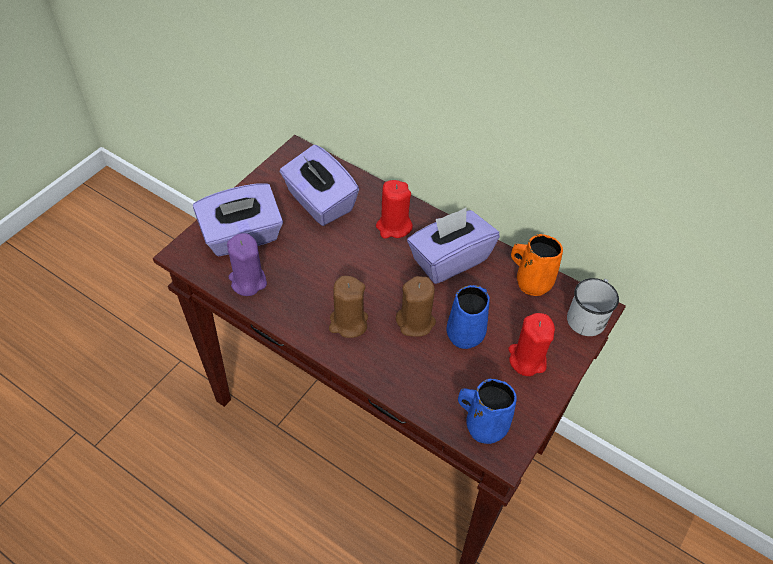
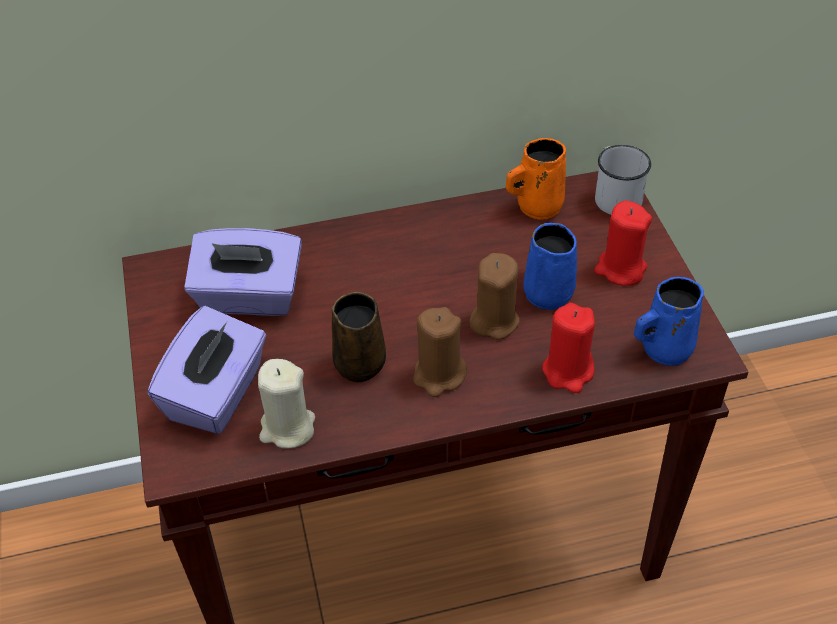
camera: 45 degrees left, 5 degrees down
(248, 281) = (287, 428): purple candle -> beige candle
(323, 281) = (361, 361): none -> brown mug
(393, 226) = (355, 259): red candle -> red candle (568, 371)
(449, 259) = (445, 246): purple tissue box -> none

